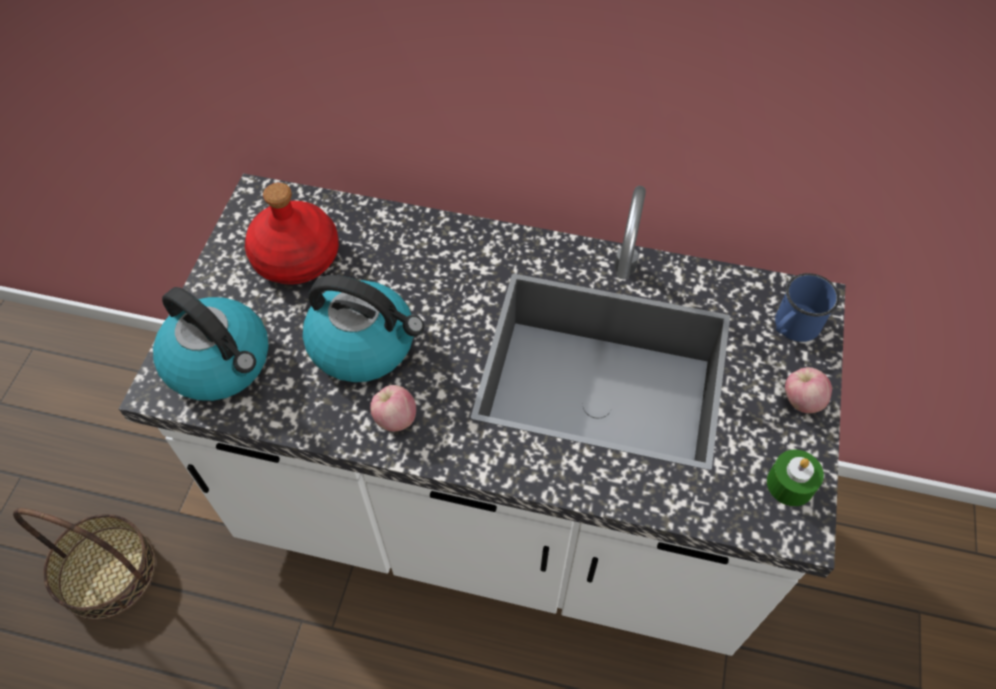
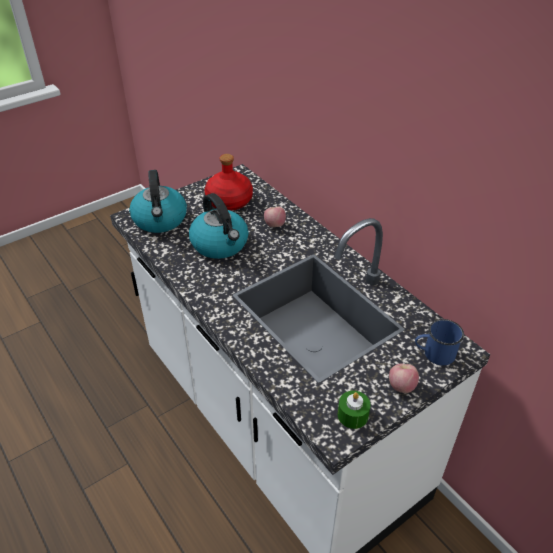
camera: 40 degrees right, 15 degrees down
(106, 572) = (96, 331): basket -> none
(395, 418) = (201, 276): apple -> apple (274, 225)

